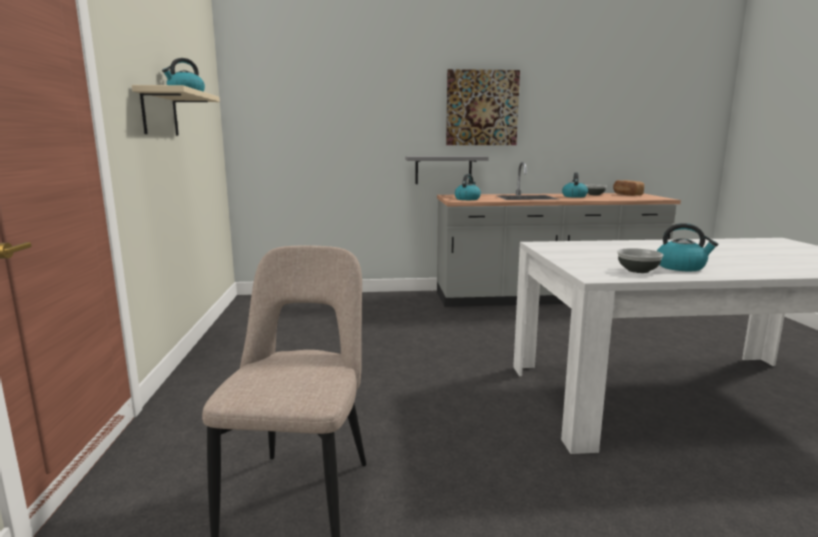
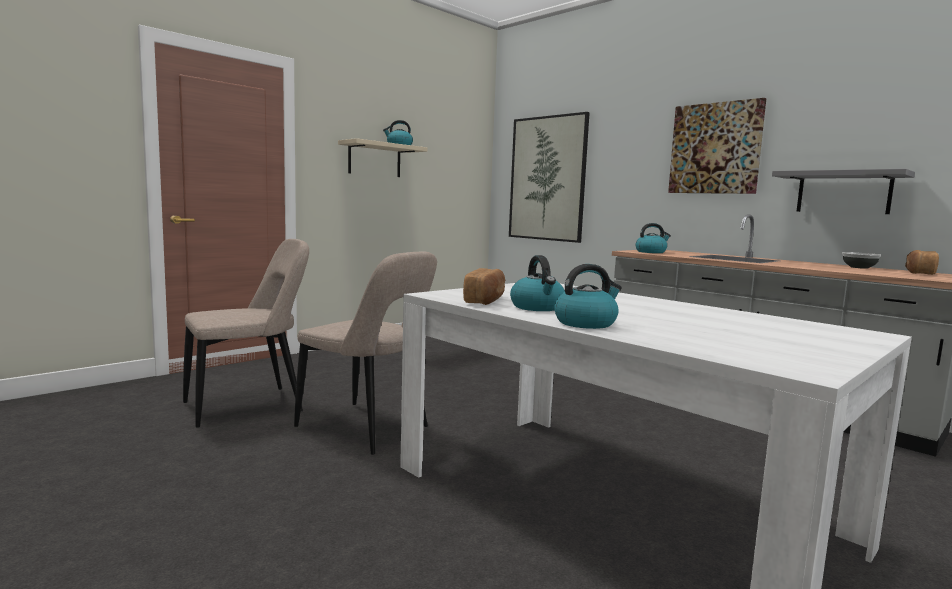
camera: 50 degrees right, 5 degrees down
(307, 131) = (547, 178): none -> picture
(443, 170) = (666, 221): grey shelf -> grey shelf (843, 192)
(462, 442) = (367, 429): none -> beige chair
(574, 196) = (809, 264): kettle -> kettle (586, 323)
(638, 270) = (486, 300): bowl -> bread

